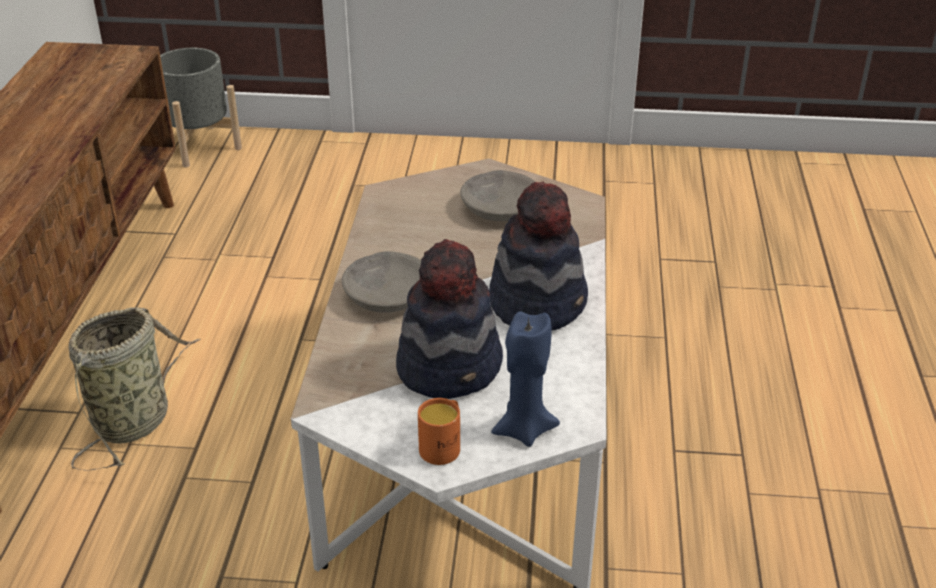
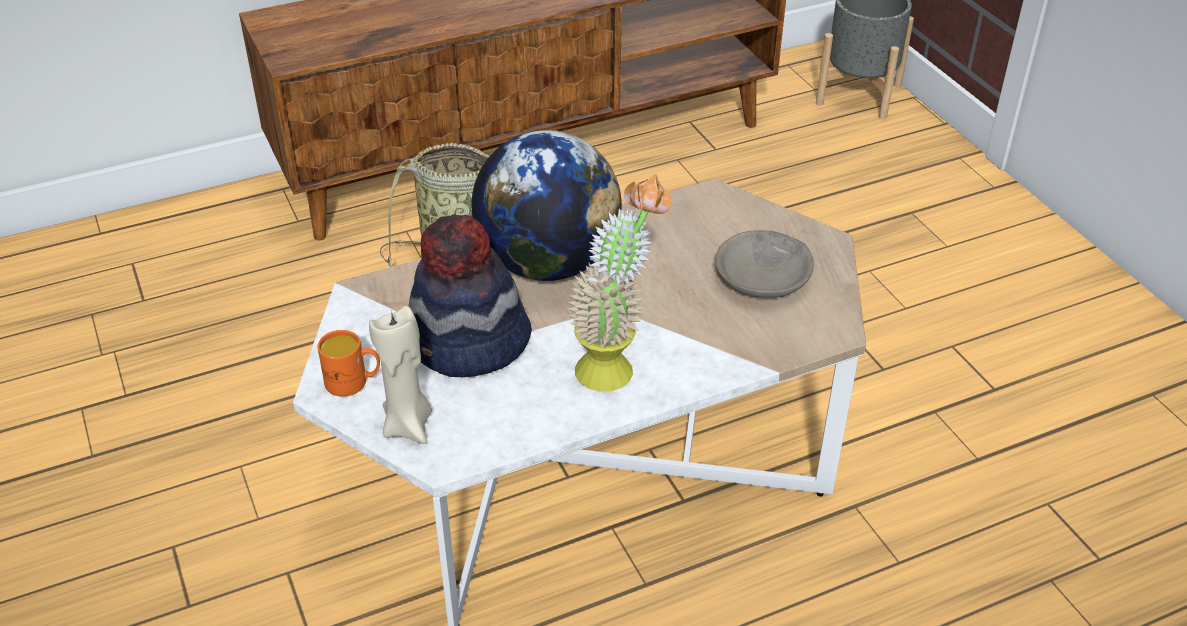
camera: 60 degrees right, 5 degrees up
(388, 294) = (548, 263): grey bowl -> globe
(523, 430) = (408, 425): blue candle -> beige candle
(538, 303) = (616, 364): hat -> potted plant

